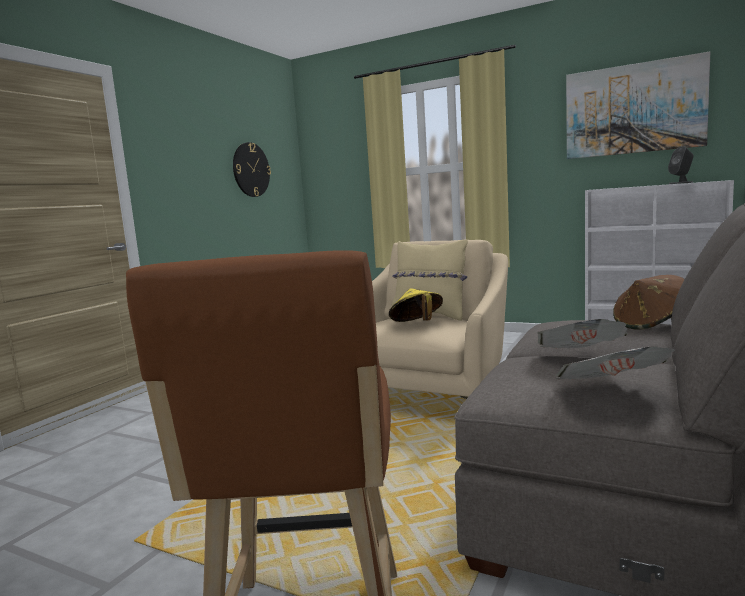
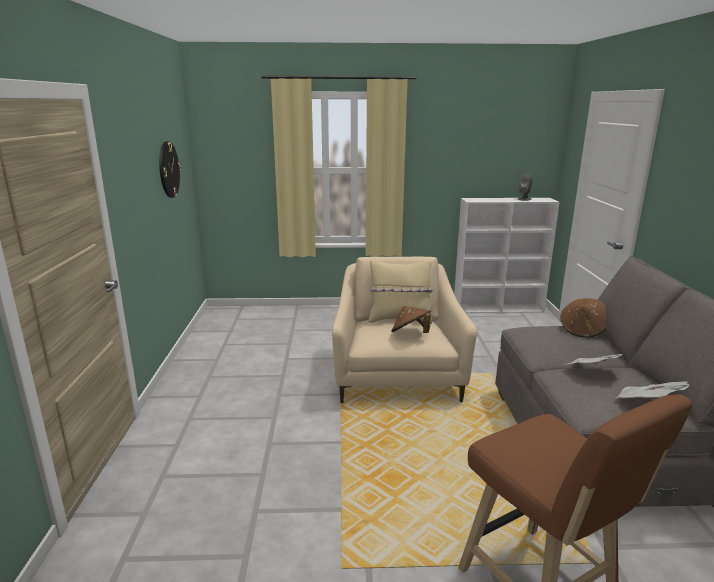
camera: 30 degrees left, 10 degrees up
(416, 324) = (410, 334): yellow hat -> brown hat
(633, 109) = (495, 140): picture -> none

